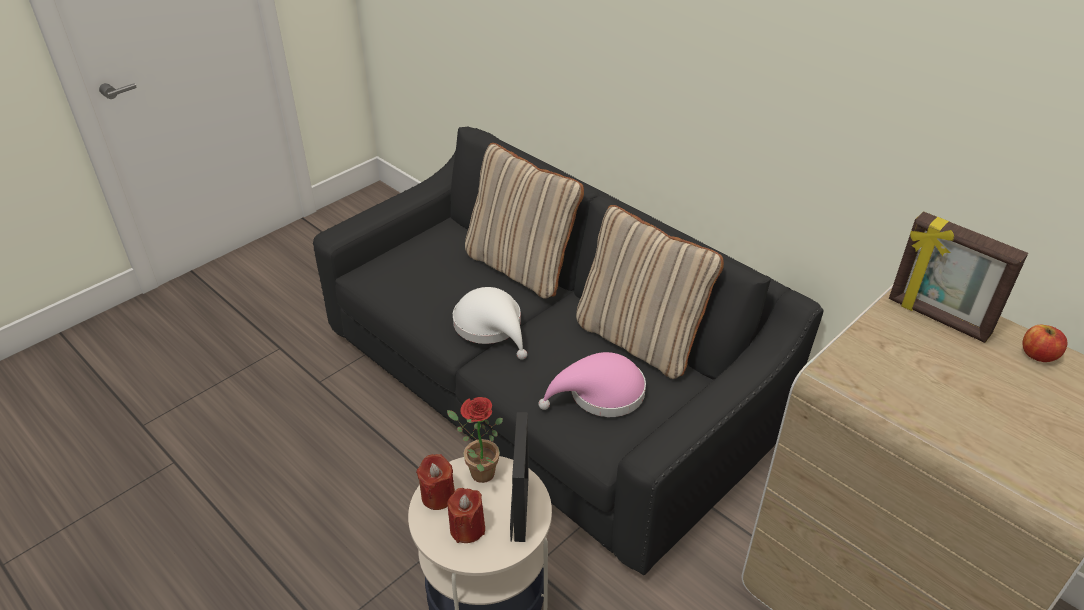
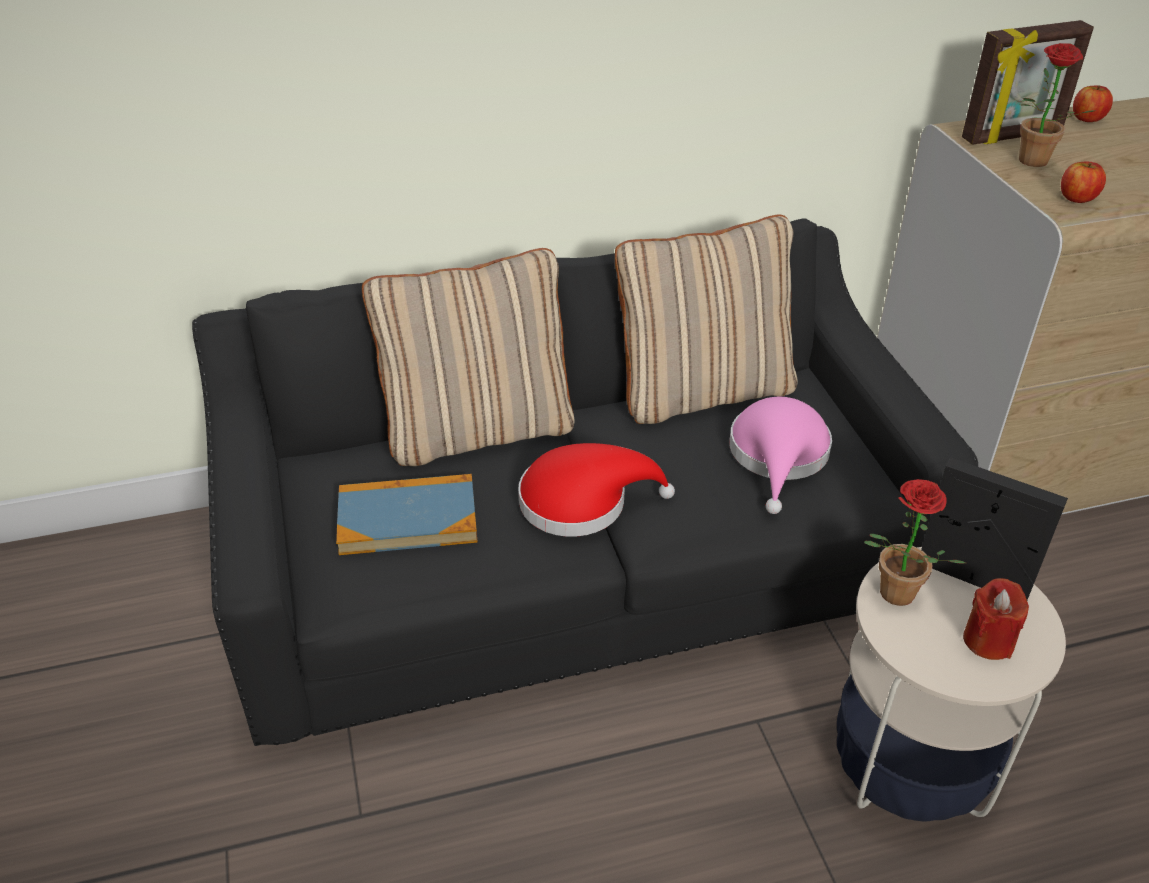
camera: 60 degrees left, 0 degrees up
(430, 272) = (408, 519): none -> book
(438, 496) = (919, 650): red candle -> none
(491, 326) = (582, 501): white hat -> red hat
(862, 372) = (1077, 198): none -> apple
(897, 337) = (1031, 163): none -> potted plant

